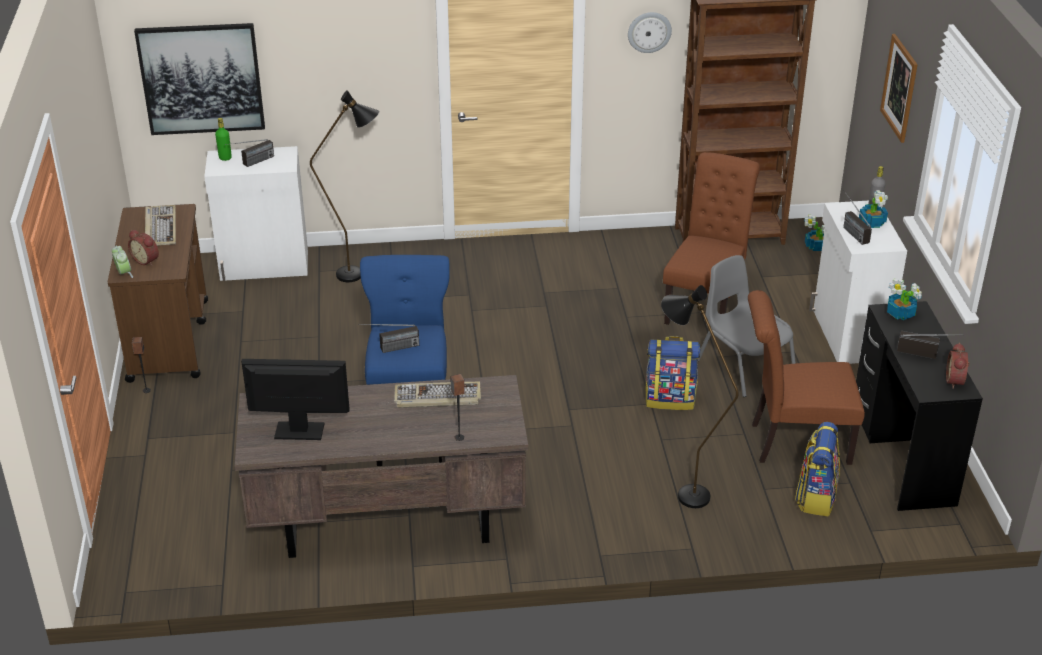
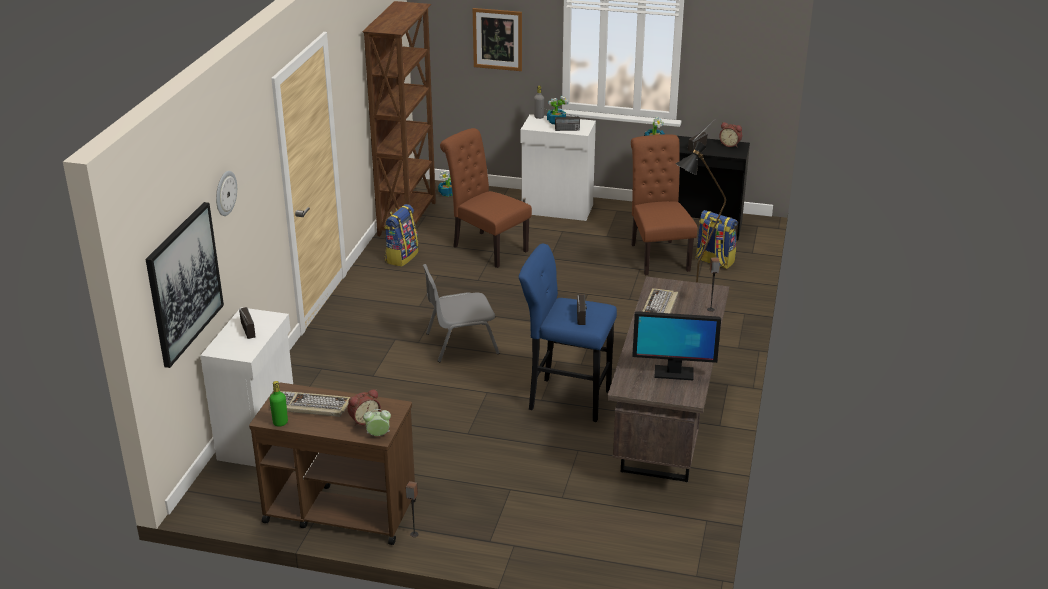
camera: 70 degrees left, 5 degrees down
(225, 158) = (225, 347): green bottle -> green bottle (280, 423)
(300, 431) = (673, 373): monitor -> monitor turned 105 degrees counterclockwise
(359, 275) = (321, 387): black floor lamp -> none
(649, 32) = (351, 81): wall clock -> wall clock (225, 193)
(670, 399) = (587, 286): backpack -> backpack (401, 257)
(744, 365) = (566, 251): grey chair -> grey chair (460, 343)
(793, 442) = (657, 255): brown chair -> brown chair turned 150 degrees clockwise

